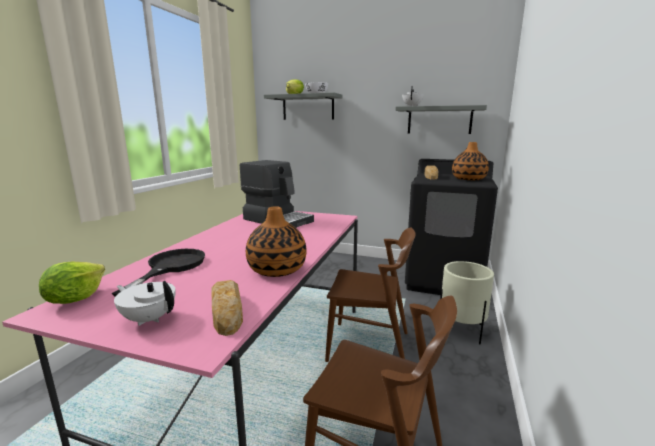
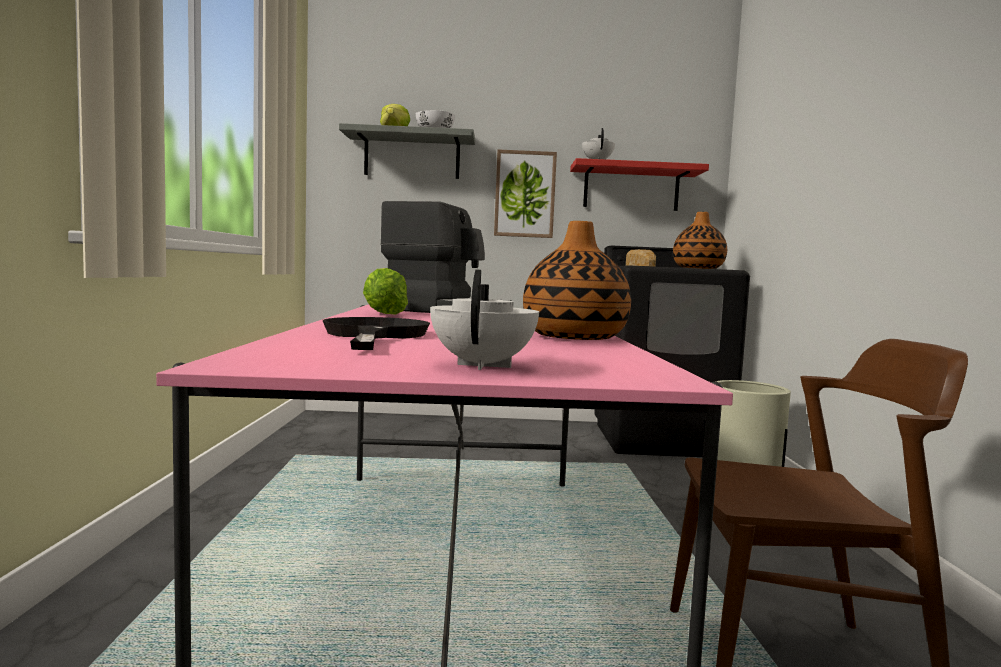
camera: 20 degrees left, 10 degrees down
(75, 298) = (265, 355): lettuce -> lettuce (385, 314)
(149, 318) = (484, 365): white teapot -> white teapot turned 90 degrees clockwise
(227, 311) = (599, 359): bread -> none
(369, 346) = (629, 524): brown chair -> none
(372, 127) = (525, 194): none -> picture
(439, 120) = (631, 188): grey shelf -> red shelf

